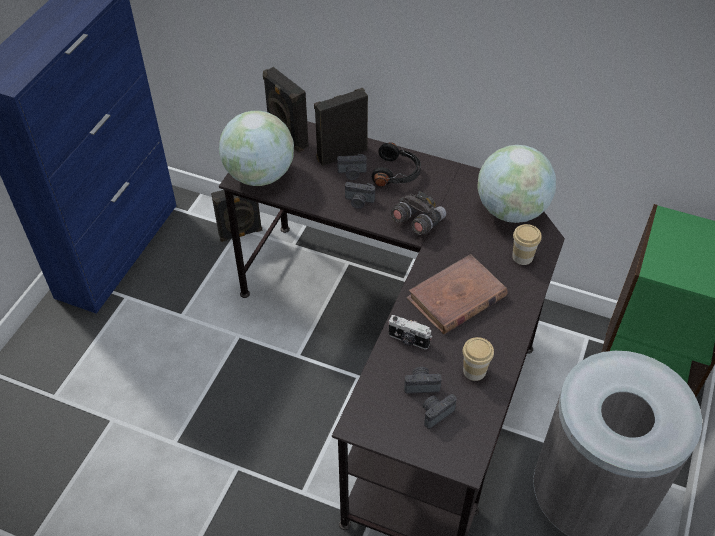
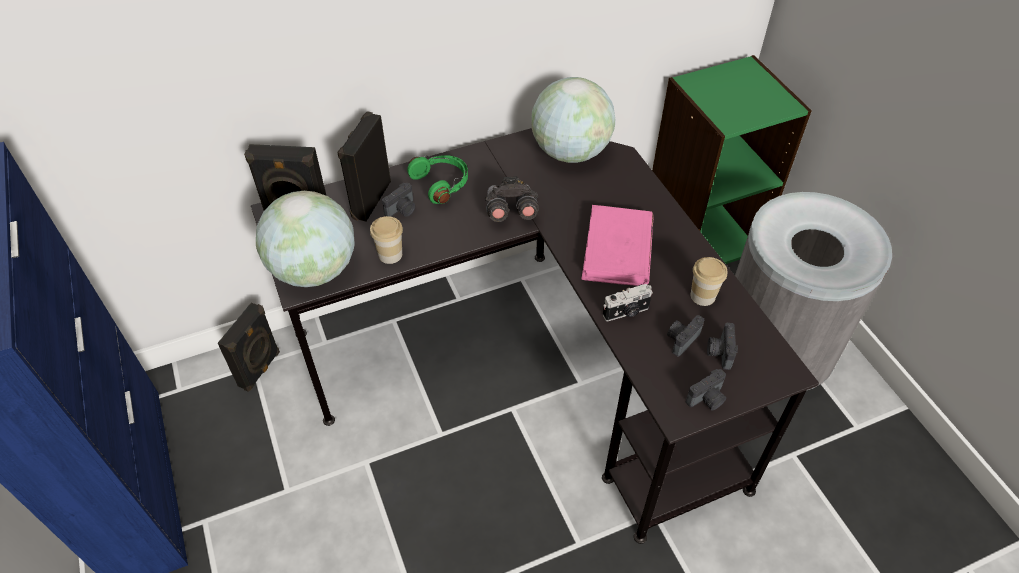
camera: 45 degrees left, 0 degrees up
(359, 202) = (440, 230): camera -> camera (707, 399)
(397, 173) = (442, 183): black headphones -> green headphones
(456, 298) = (618, 250): brown book -> pink book
(522, 257) = (623, 182): cup -> cup (390, 254)

